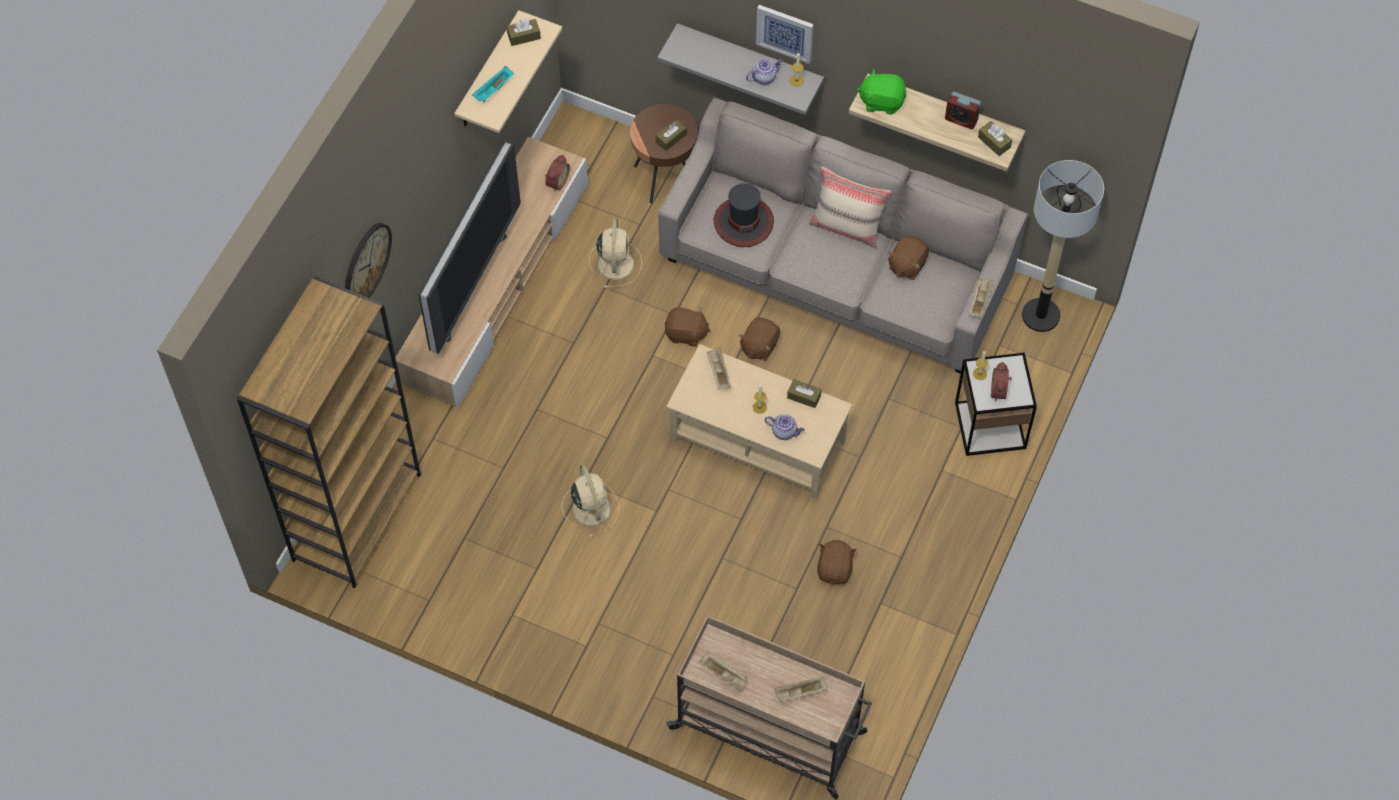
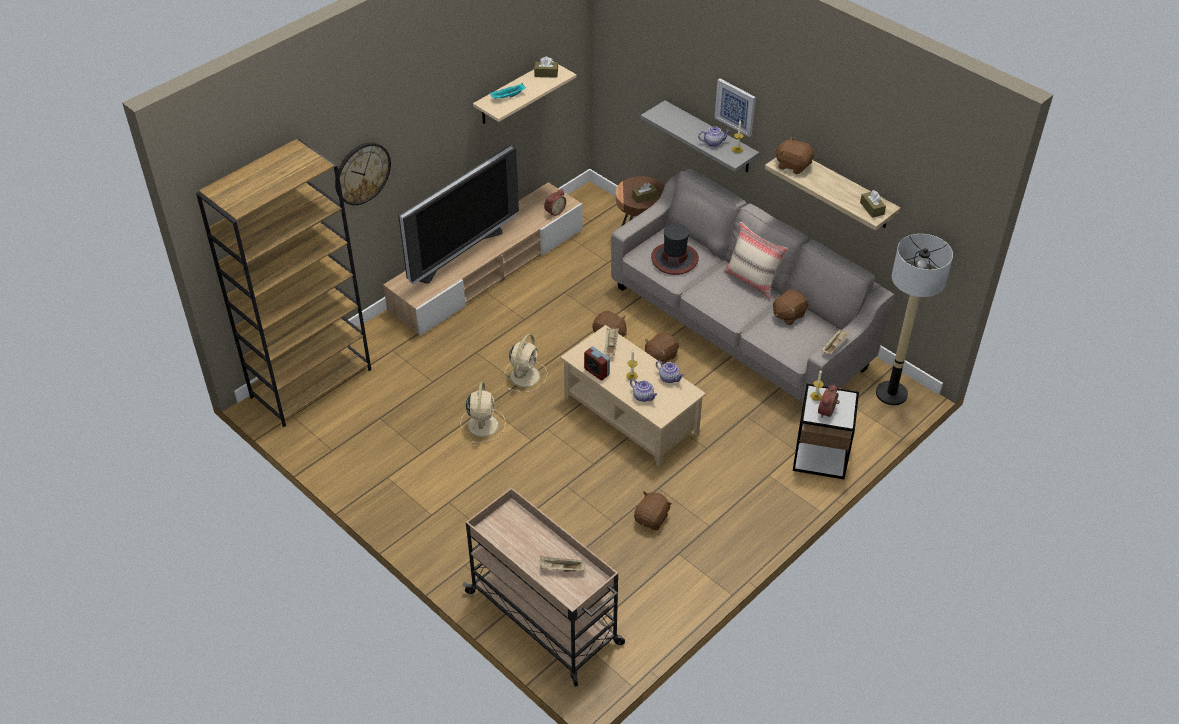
camera: 20 degrees right, 15 degrees down
(615, 262) = (579, 280): beige fan -> beige fan (525, 375)
(724, 675) = (506, 537): beige tray -> none
(804, 396) = (669, 378): brown tissue box -> teapot
(882, 101) = (793, 165): green plush toy -> brown plush toy
(961, 119) = (851, 189): alarm clock -> alarm clock (596, 372)

